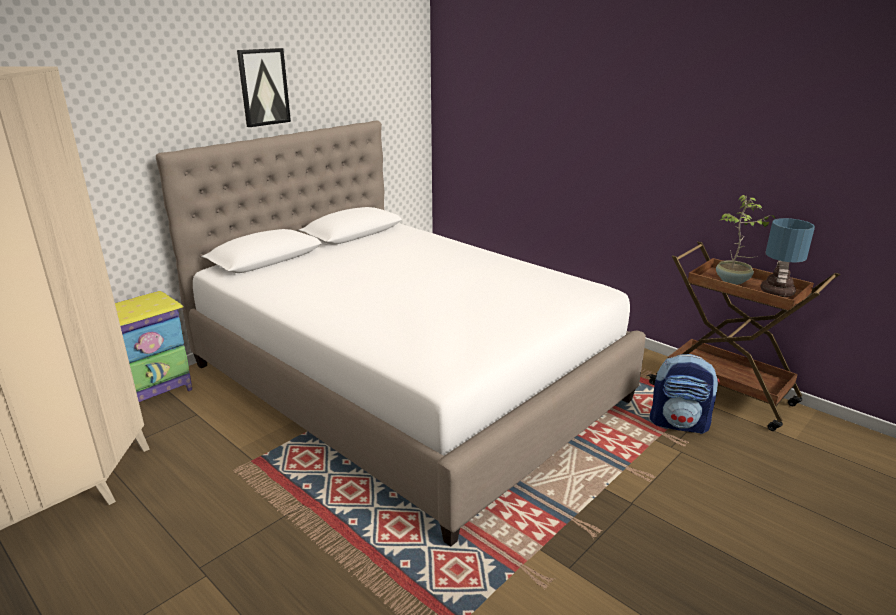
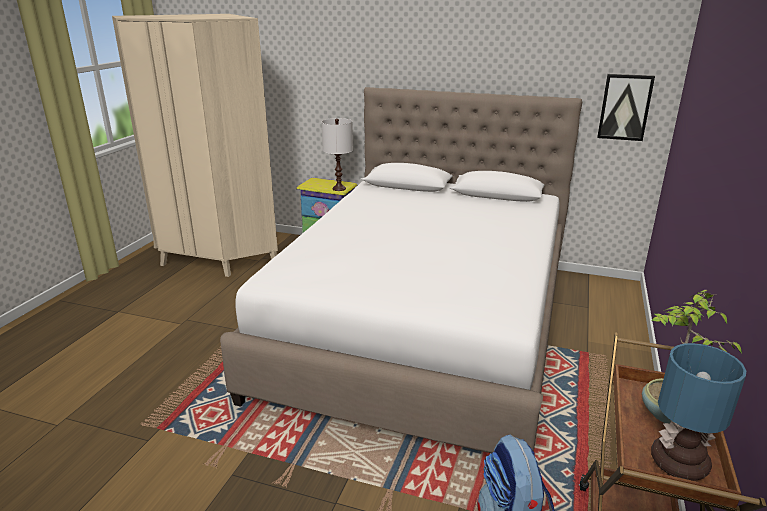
camera: 65 degrees right, 0 degrees up
(164, 303) = (339, 188): none -> white table lamp
(263, 87) = (466, 50): picture -> picture (625, 107)

